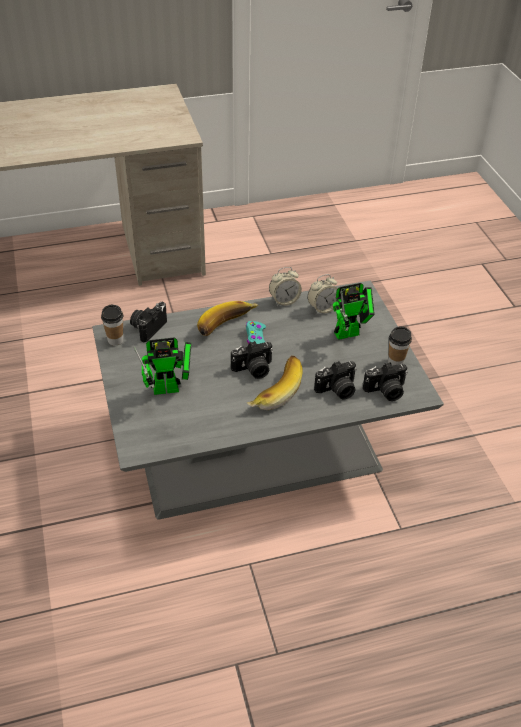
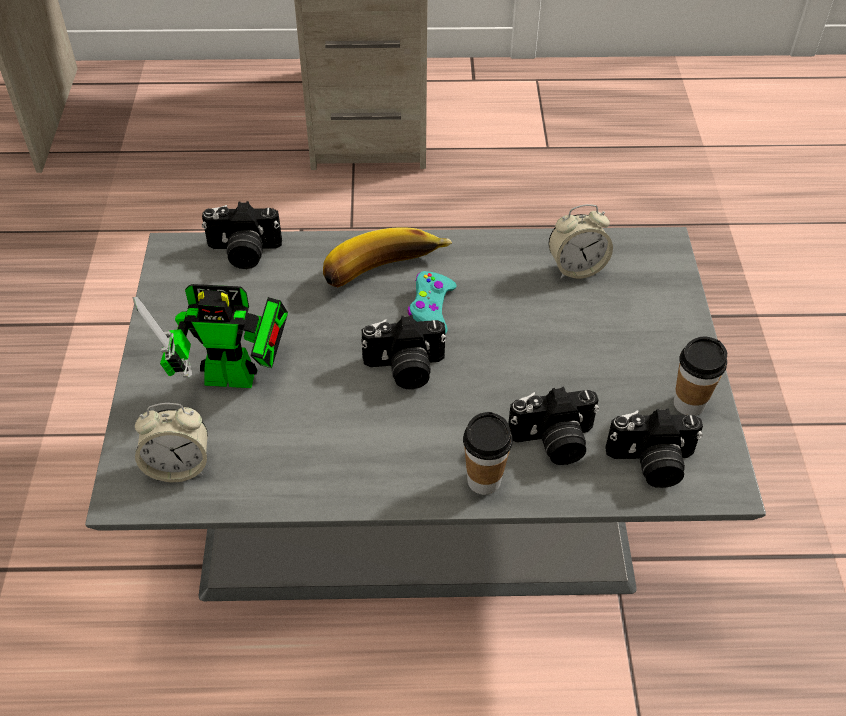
camera: 15 degrees right, 5 degrees up
(115, 340) = (178, 267): cup -> cup (484, 481)
(148, 327) = (244, 252): camera -> camera turned 135 degrees counterclockwise
(273, 390) = (429, 419): banana -> none
(284, 301) = (508, 241): alarm clock -> alarm clock (178, 466)
(350, 333) = (615, 326): toy robot -> none

